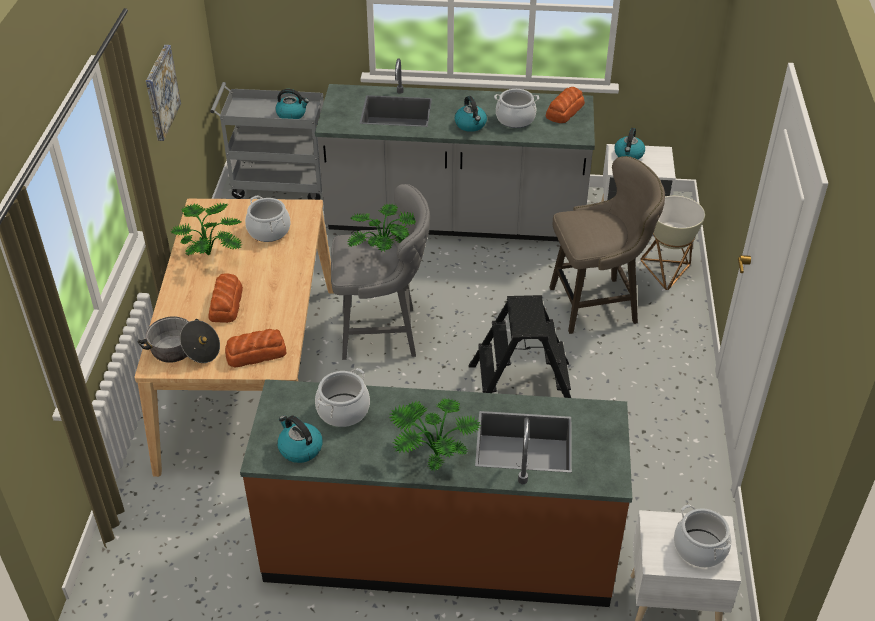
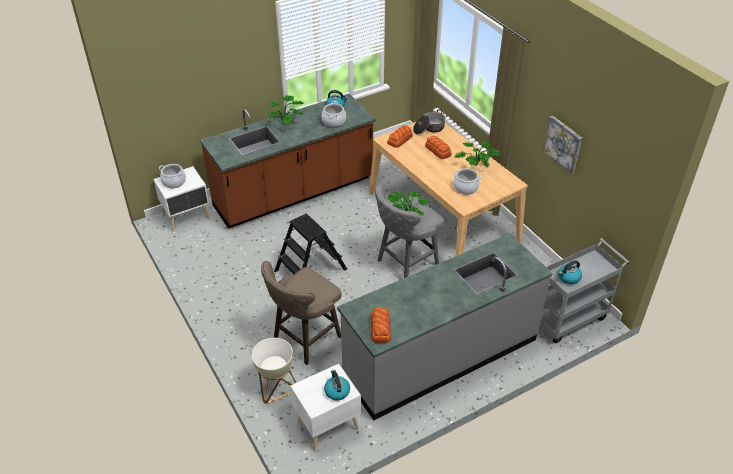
camera: 145 degrees right, 0 degrees up
(471, 125) = (428, 284): kettle -> none
(515, 119) = (406, 303): cooking pot -> none

